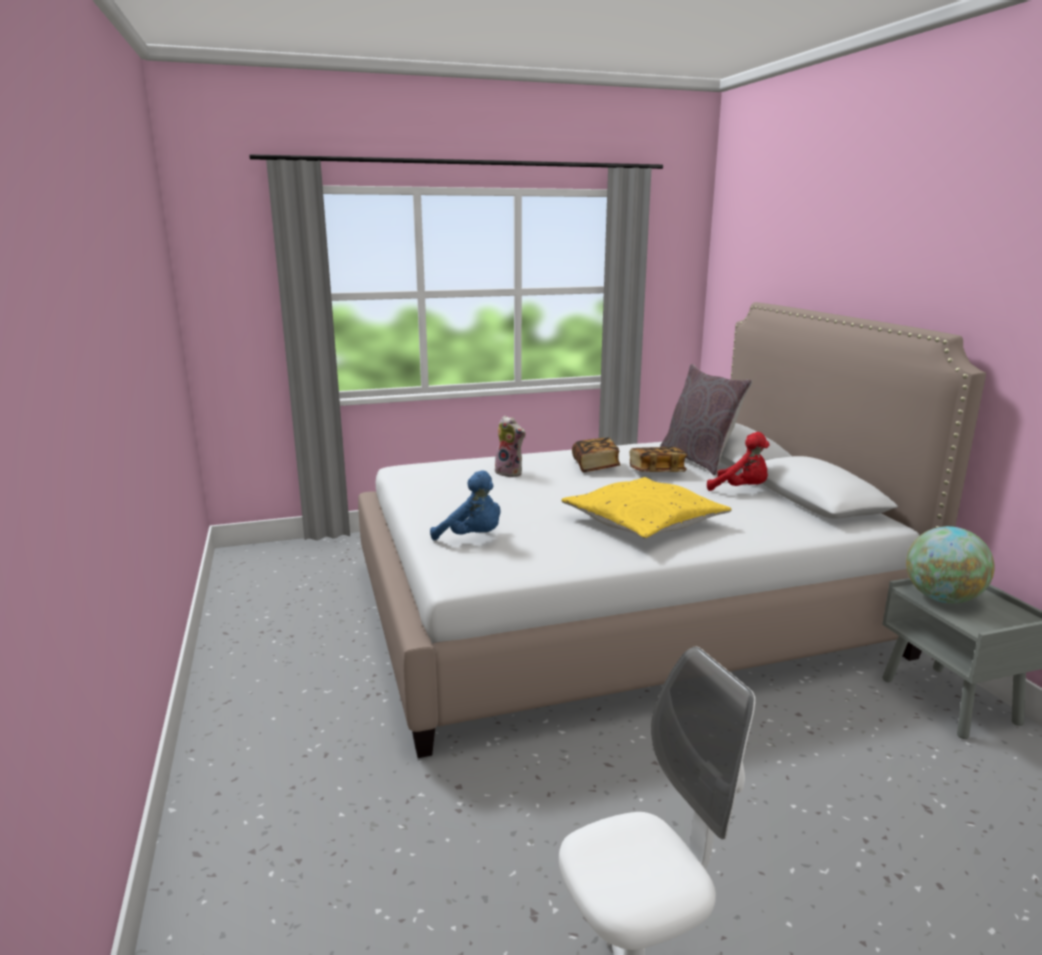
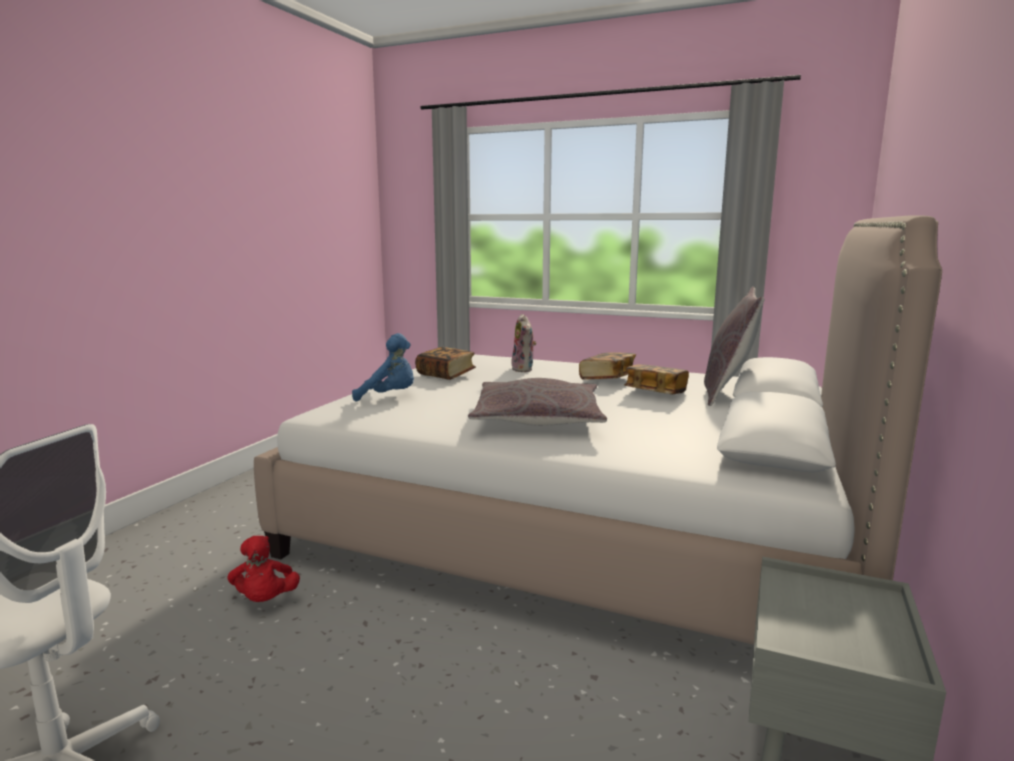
camera: 40 degrees right, 5 degrees down
(456, 497) = (446, 375): none -> book
(472, 537) = (389, 397): blue plush toy -> blue plush toy turned 60 degrees counterclockwise
(643, 522) = (538, 419): yellow pillow -> grey pillow
(741, 489) = (706, 421): red plush toy -> red plush toy (265, 600)
(942, 598) = (806, 599): globe -> none

